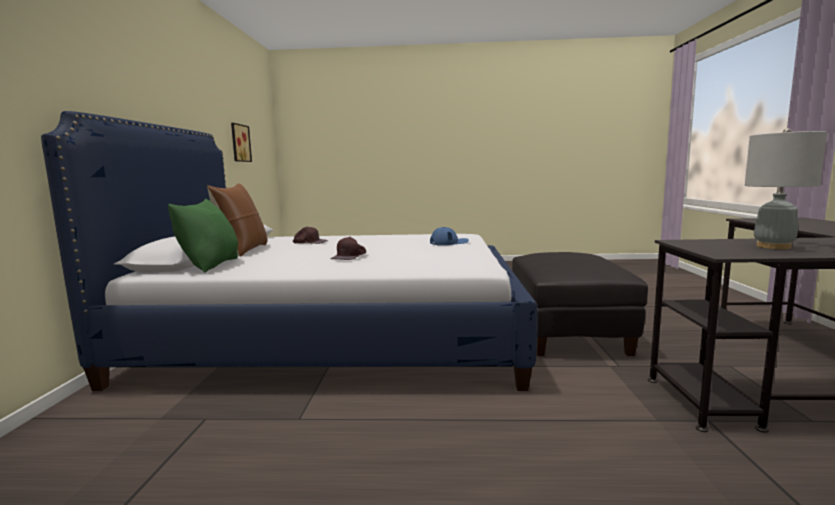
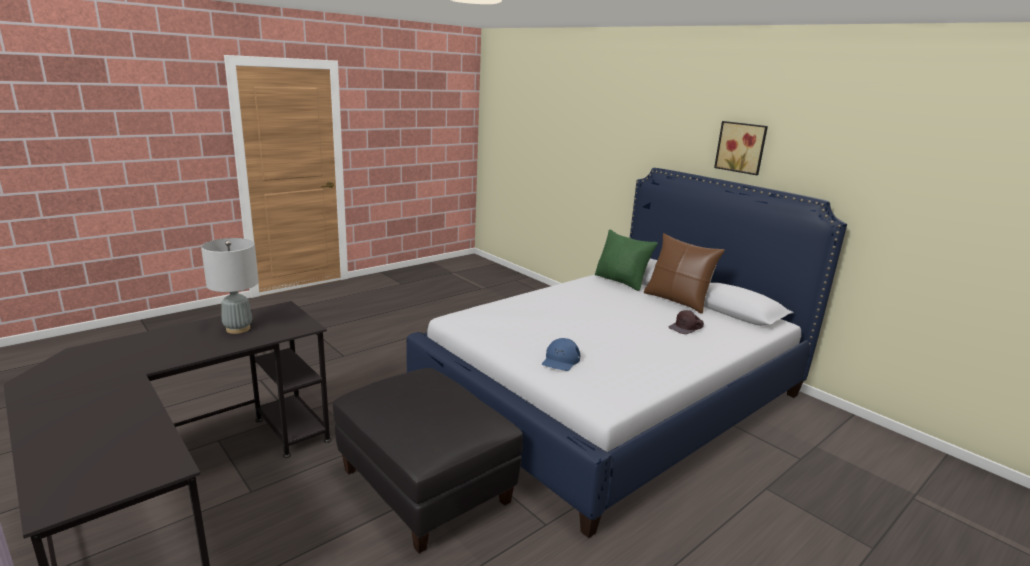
camera: 135 degrees right, 10 degrees up
(239, 143) = (964, 229): picture -> picture (741, 147)
(350, 256) = (571, 308): brown cap -> none

